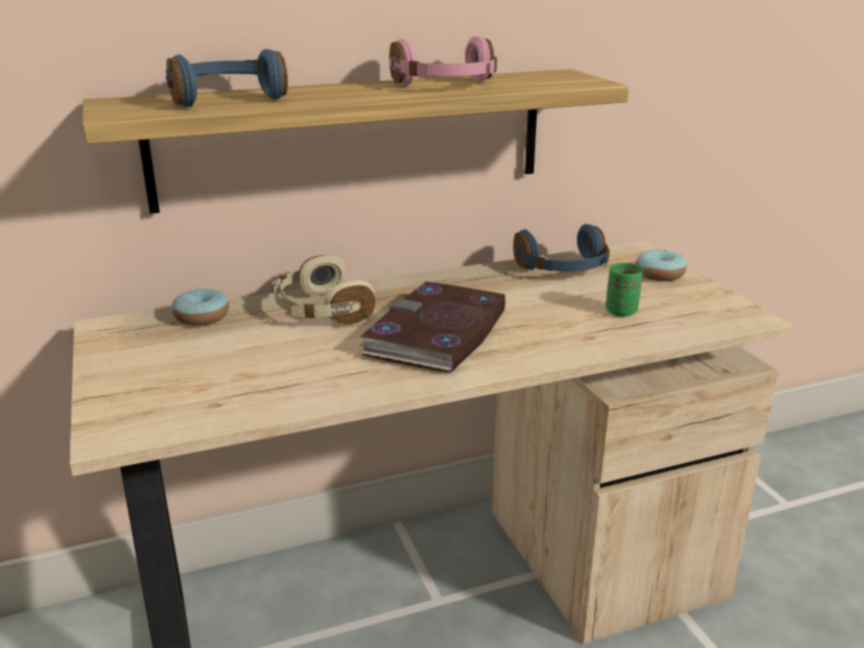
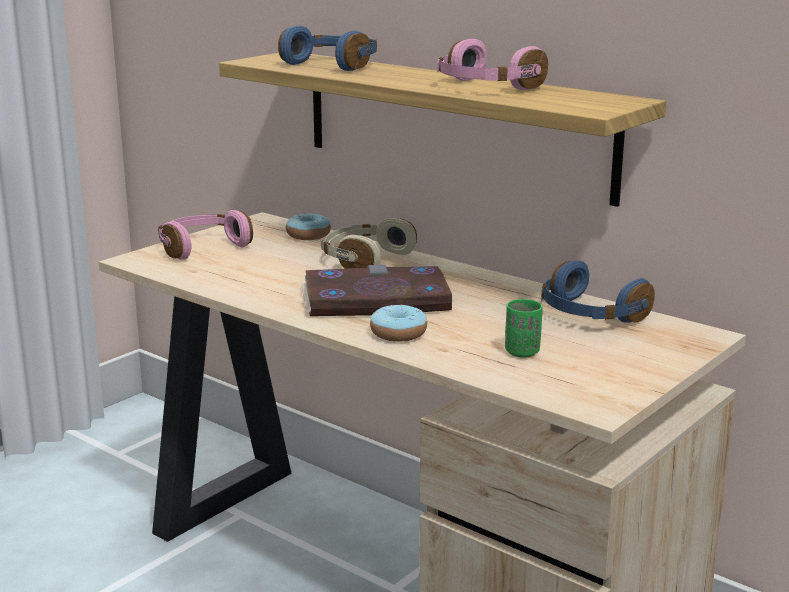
camera: 60 degrees right, 5 degrees down
(141, 381) = (202, 247): none -> pink headphones
(659, 274) = (650, 354): donut -> donut (398, 333)

